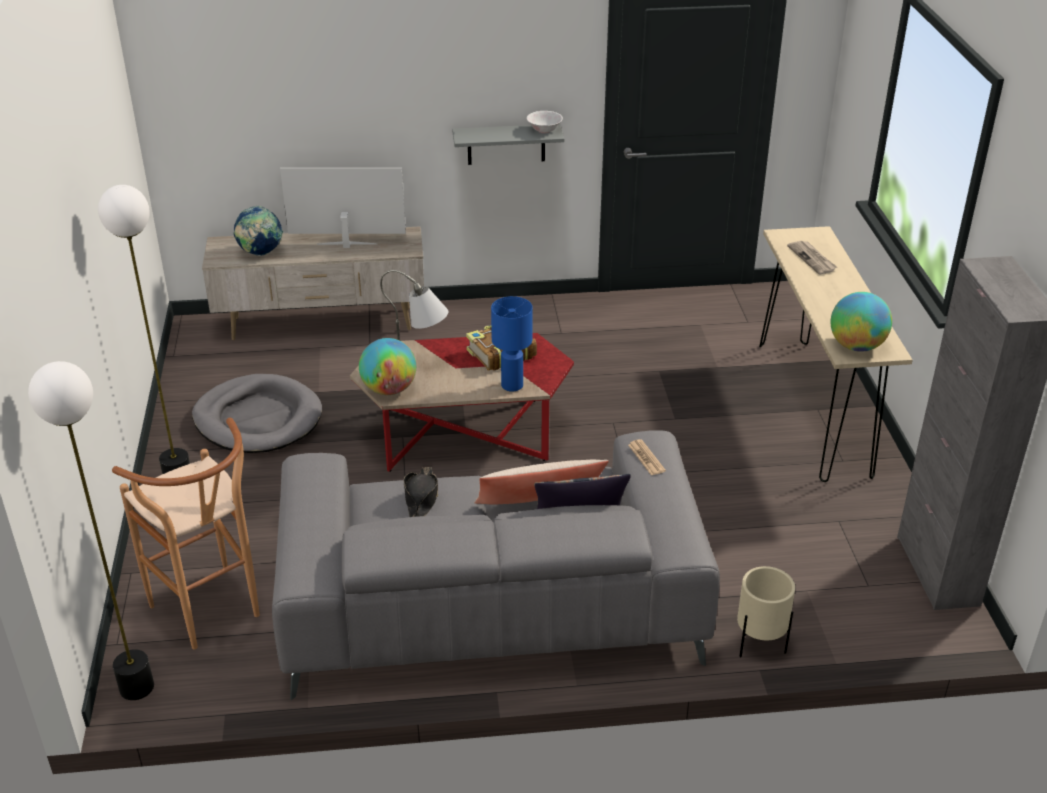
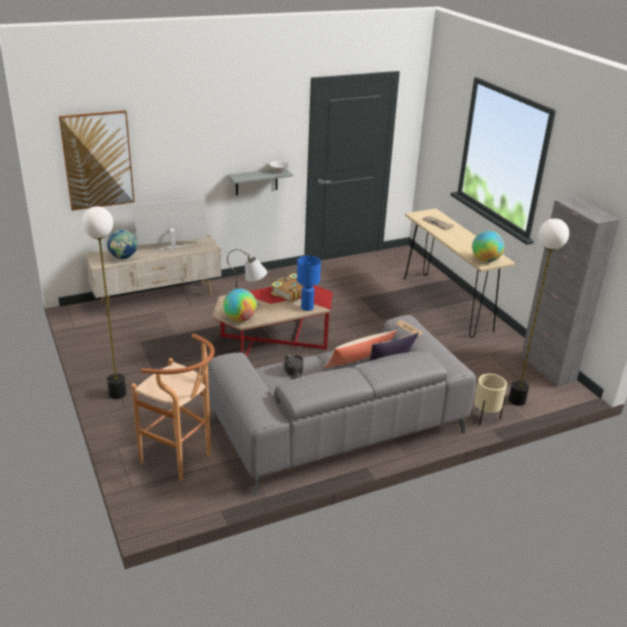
camera: 20 degrees left, 5 degrees down
(136, 687) = (158, 508): floor lamp -> floor lamp (517, 400)
(226, 90) = (98, 160): none -> picture
(258, 419) = (148, 354): grey dog bed -> none

